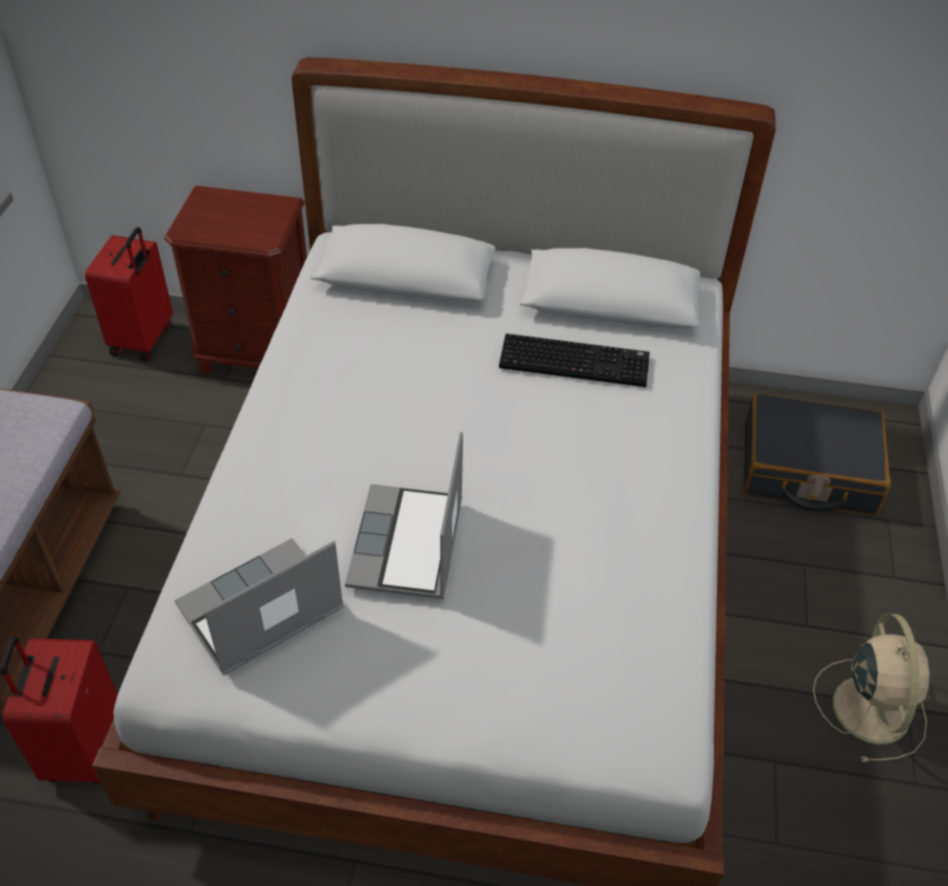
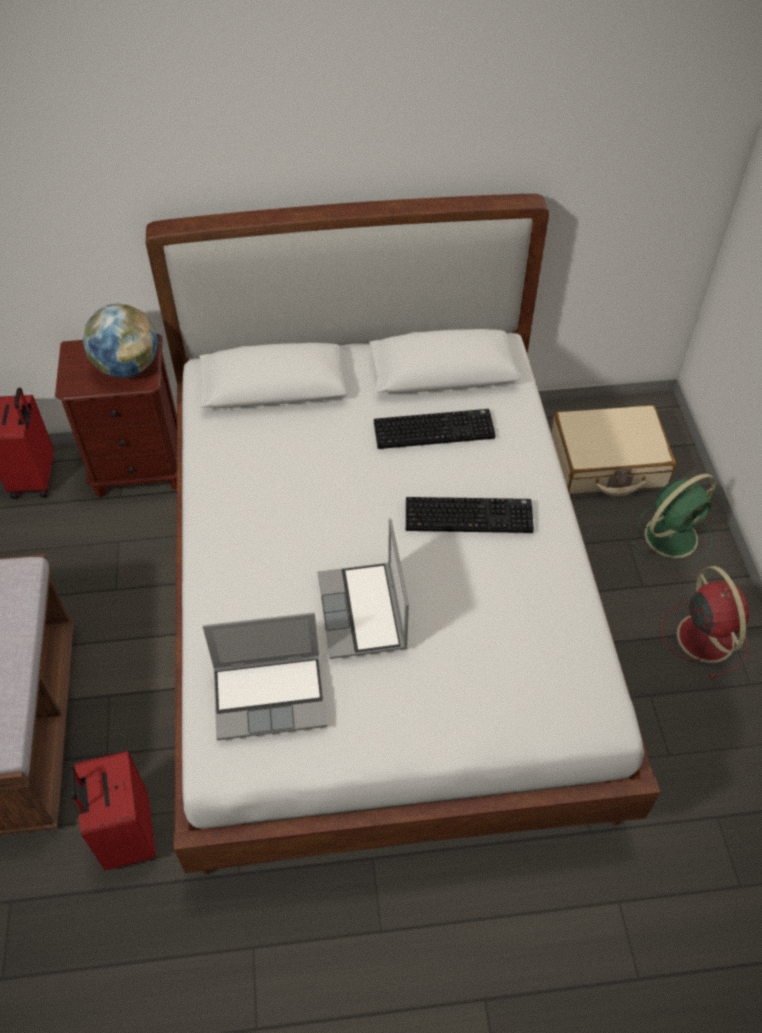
camera: 15 degrees left, 5 degrees up
(252, 224) = (127, 367): none -> globe
(259, 611) = (271, 695): laptop -> laptop turned 135 degrees counterclockwise
(582, 465) = (470, 515): none -> keyboard
(807, 469) = (607, 462): black suitcase -> beige suitcase
(865, 574) = (673, 535): none -> green fan
(870, 706) = (704, 635): beige fan -> red fan

